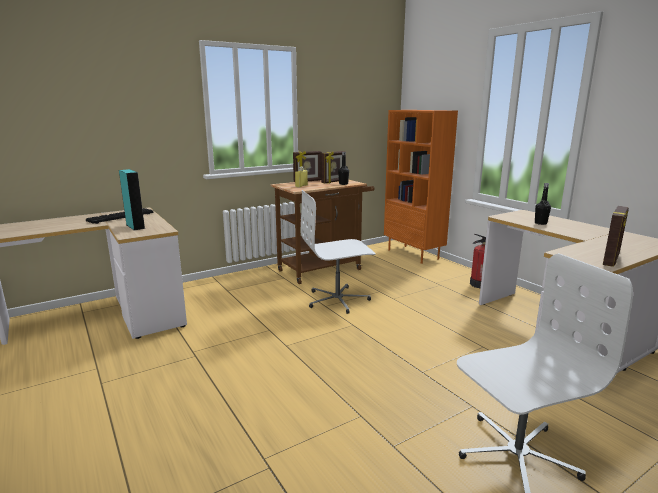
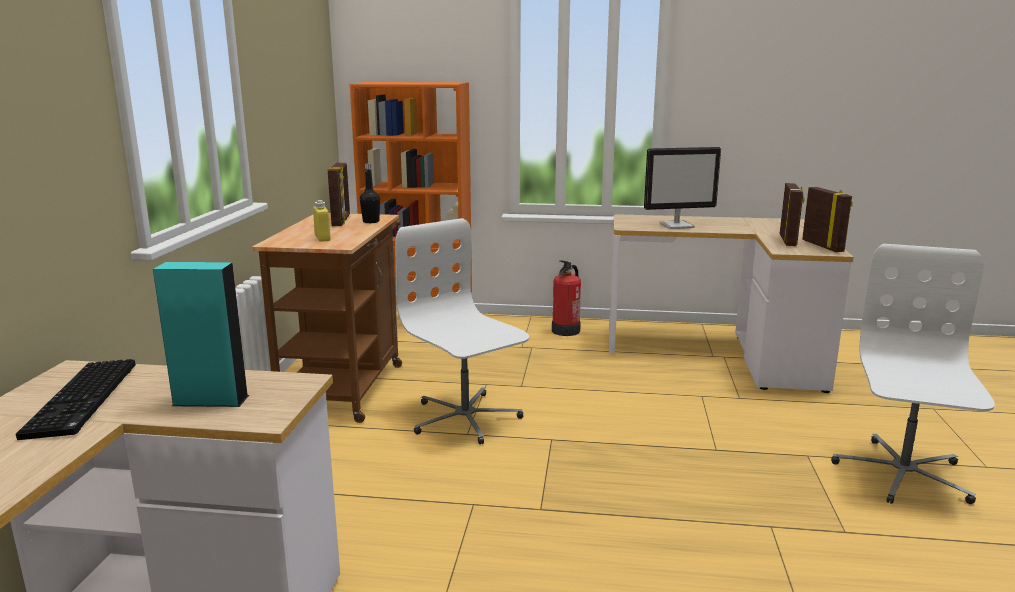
camera: 50 degrees left, 0 degrees up
(308, 181) = (297, 228): picture frame -> picture frame (788, 240)
(338, 300) = (464, 418): white office chair -> white office chair turned 120 degrees clockwise
(540, 223) = (677, 225): black bottle -> monitor

